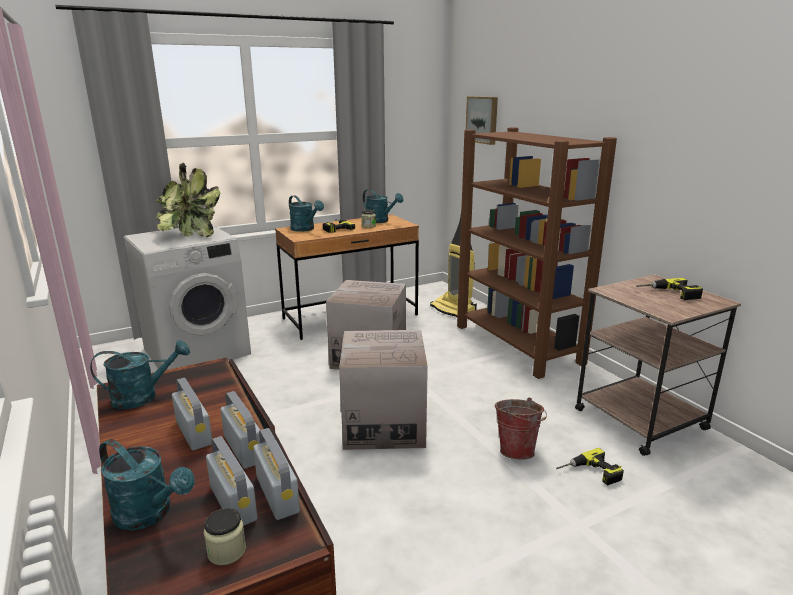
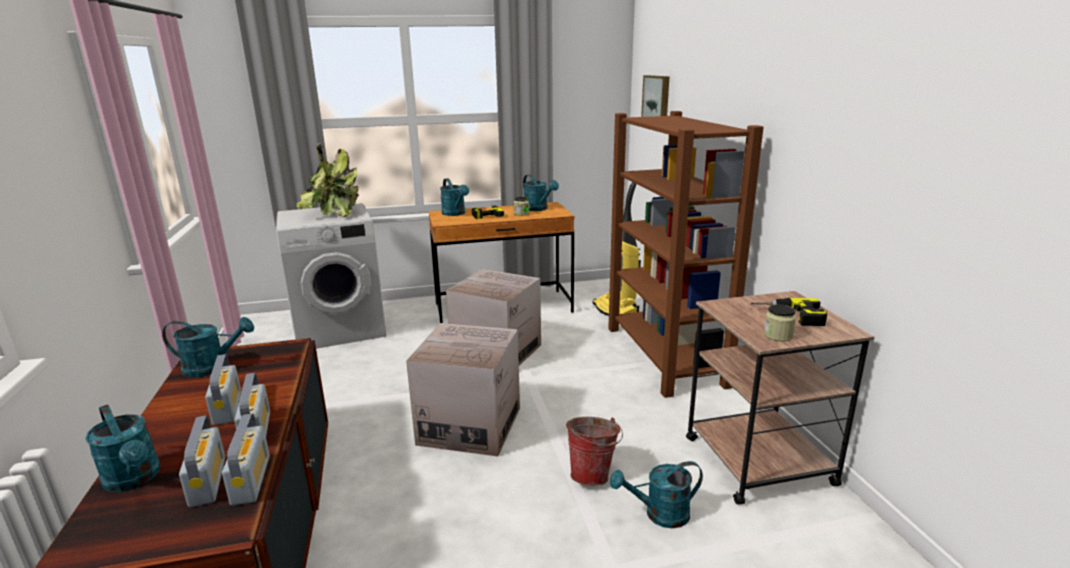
camera: 15 degrees right, 0 degrees up
(227, 551) = (168, 527): jar -> jar (778, 335)
(589, 474) = (659, 514): power drill -> turquoise watering can

